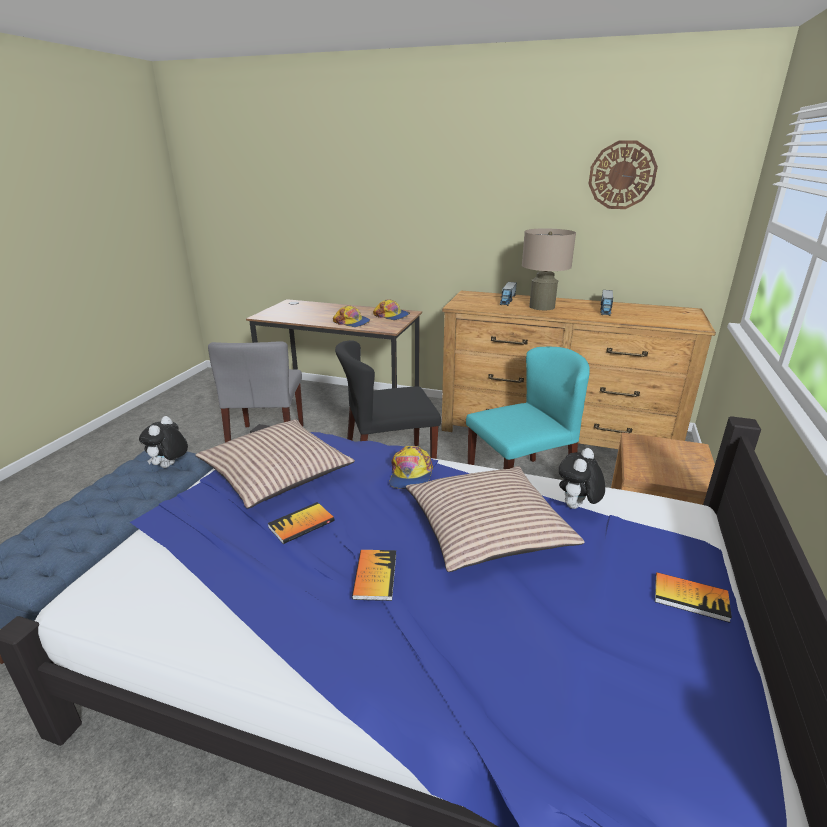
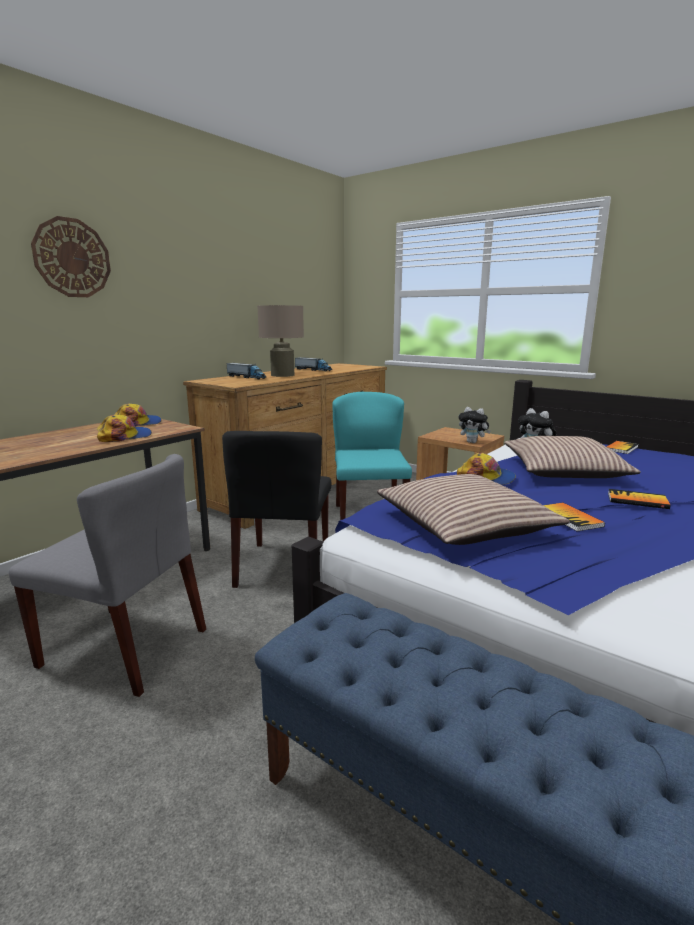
camera: 70 degrees left, 10 degrees down
(169, 466) = (363, 620): plush toy -> plush toy (473, 442)
(622, 175) = (283, 264): wall clock -> wall clock (72, 258)

